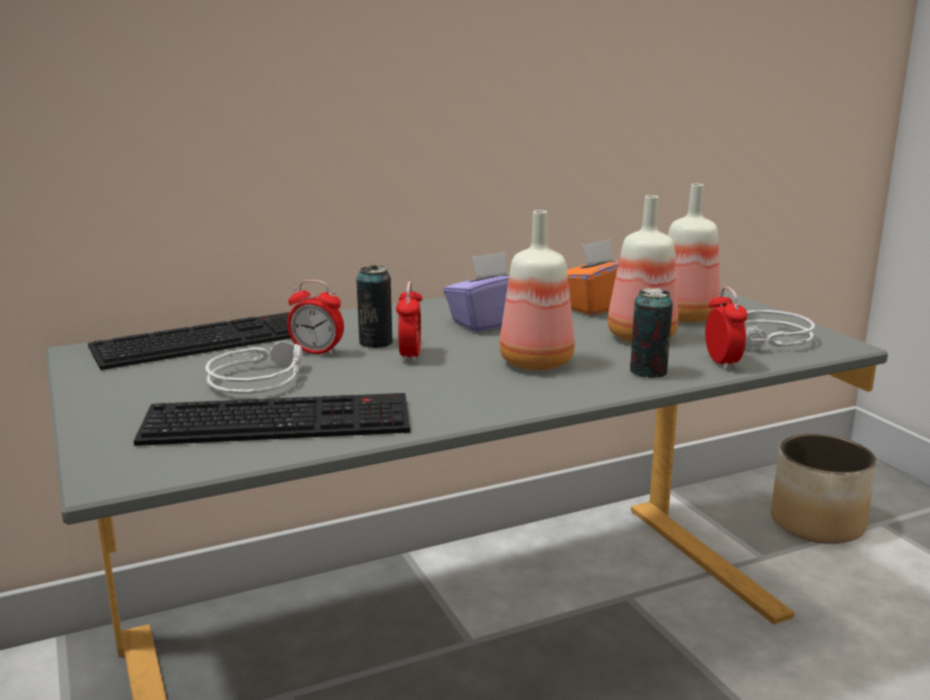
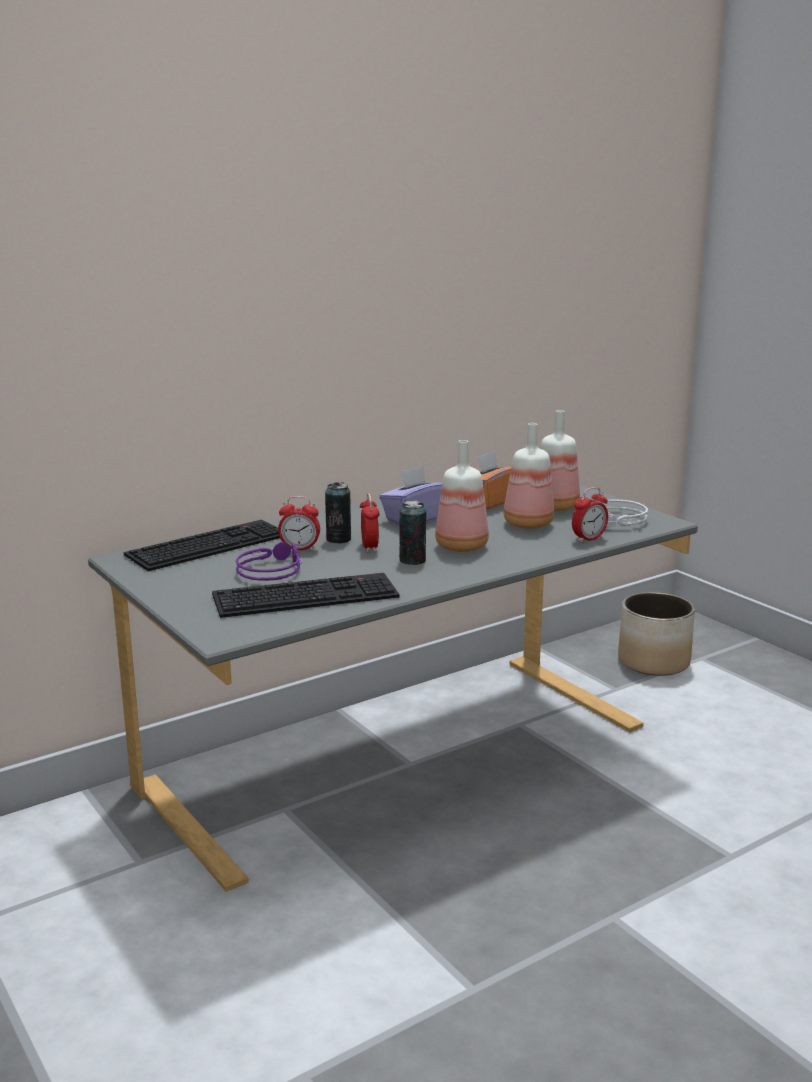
camera: 10 degrees left, 0 degrees up
(258, 378) = (270, 569): grey headphones -> purple headphones
(648, 372) = (540, 548): can -> can (412, 561)
(722, 362) = (588, 539): alarm clock -> alarm clock turned 75 degrees clockwise

